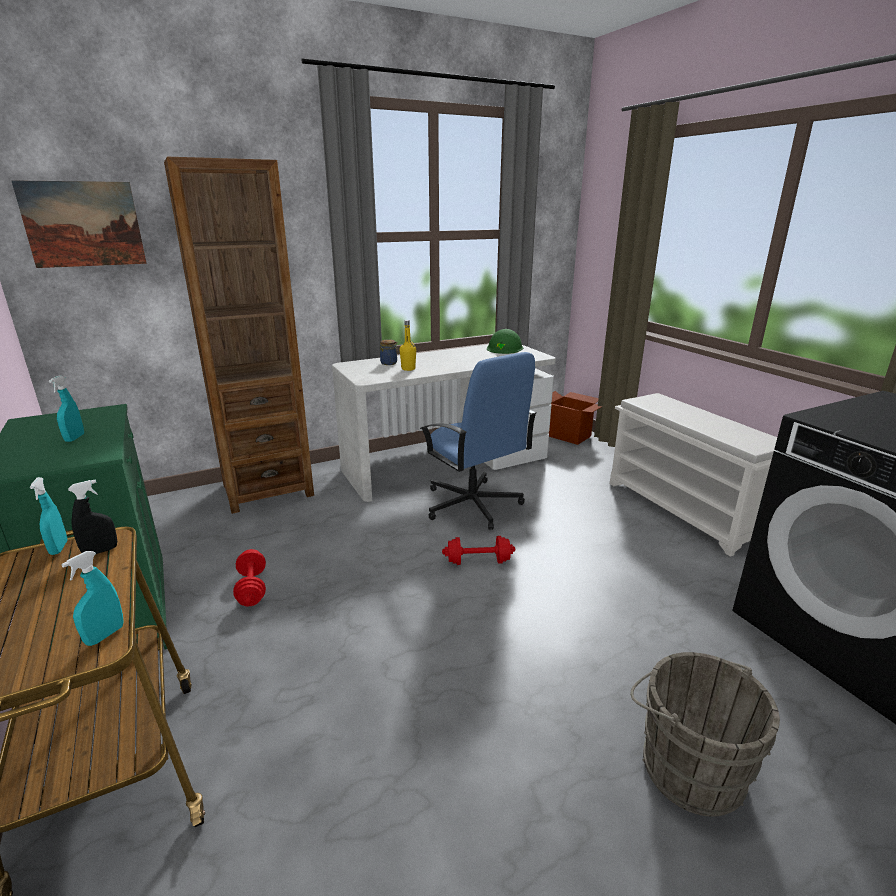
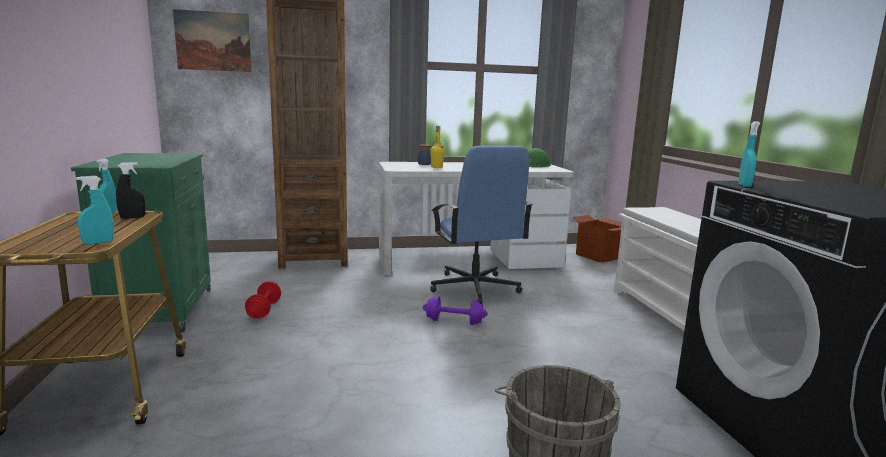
camera: 15 degrees right, 10 degrees down
(74, 438) = (152, 160): turquoise spray bottle -> turquoise spray bottle (744, 185)
(478, 561) = (454, 321): red dumbbell -> purple dumbbell

